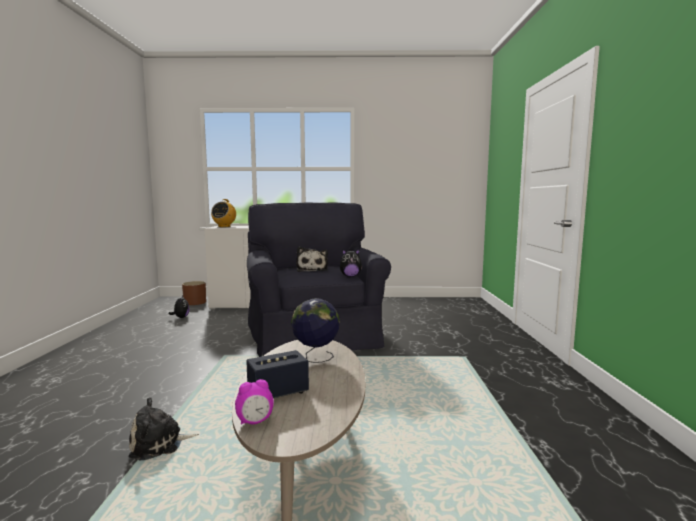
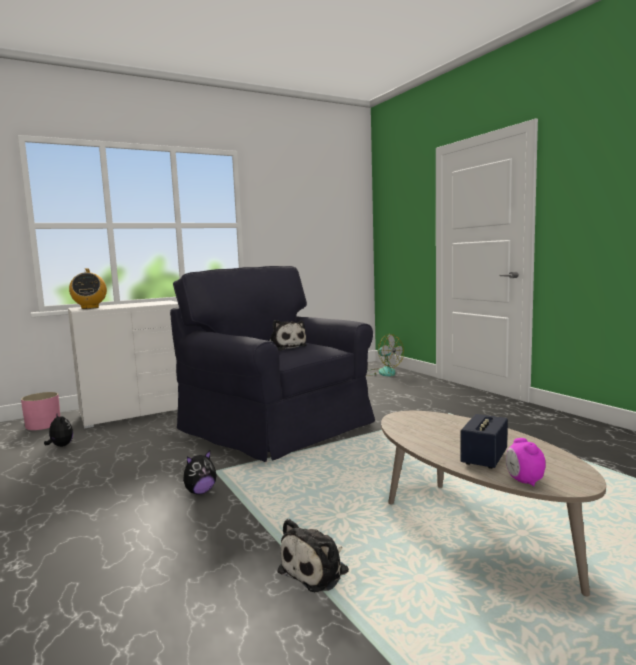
camera: 30 degrees left, 0 degrees up
(195, 302) = (43, 425): brown planter -> pink planter
(255, 422) = (524, 481): alarm clock -> alarm clock turned 135 degrees clockwise
(315, 358) = (441, 427): globe -> none
(350, 276) = (333, 348): plush toy -> plush toy (200, 492)
(469, 308) = (382, 372): none -> fan

